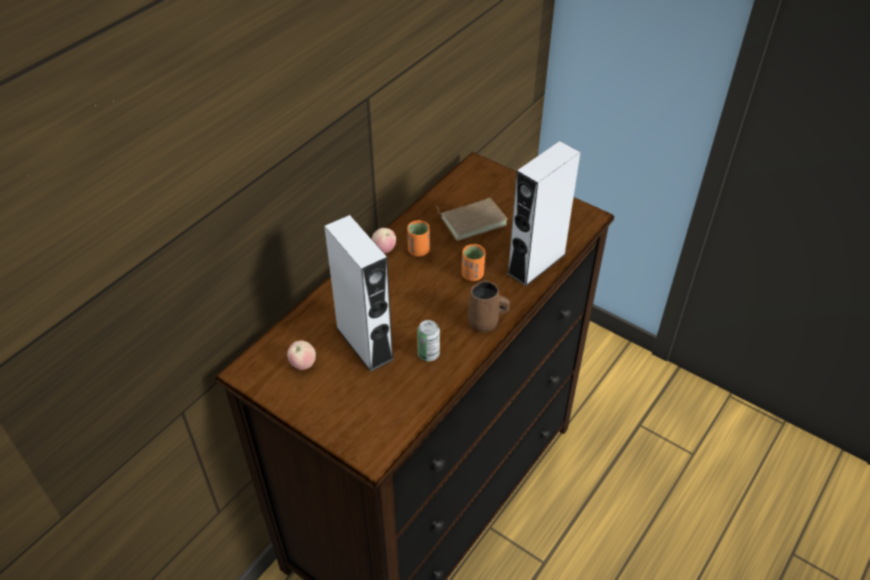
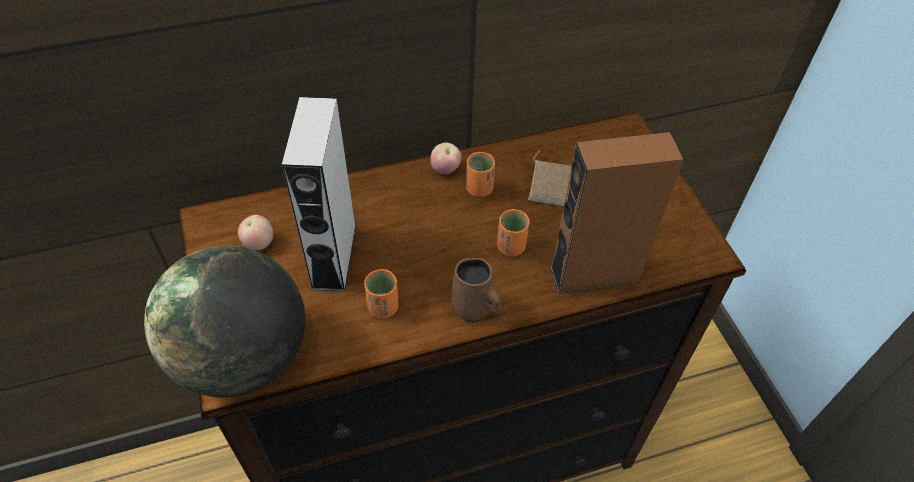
camera: 35 degrees right, 5 degrees up
(368, 436) = (244, 358): none -> globe
(428, 354) = (383, 307): can -> orange cup
(536, 263) = (594, 274): grey speaker -> brown speaker

